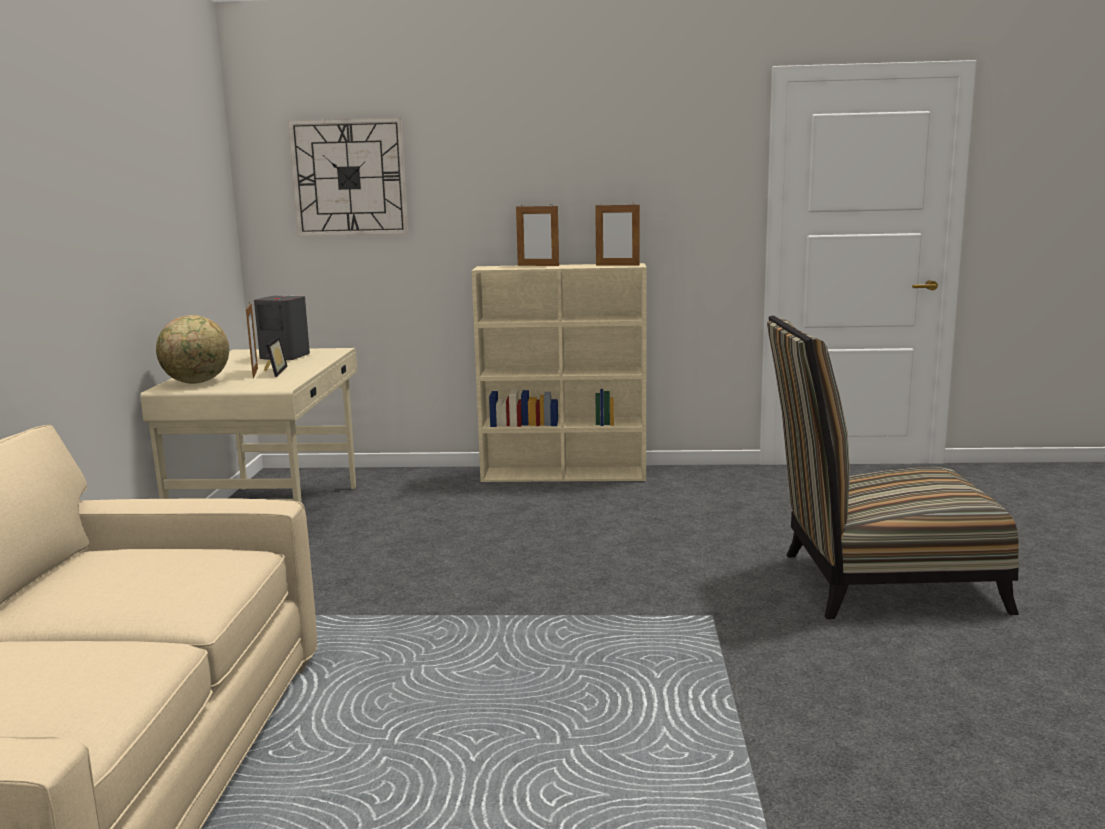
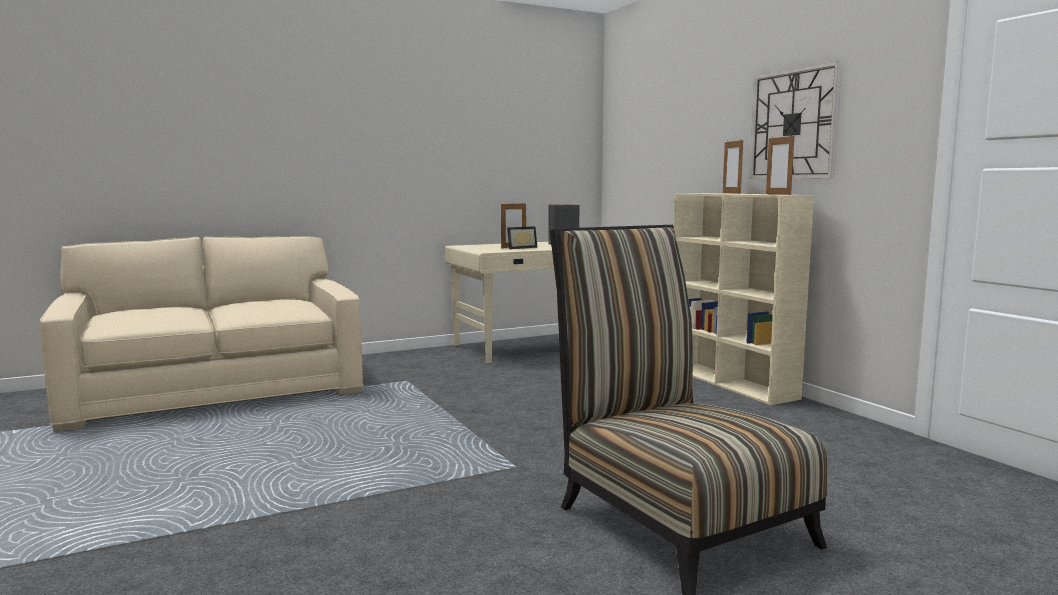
camera: 60 degrees right, 5 degrees down
(197, 382) = (477, 246): globe -> none
(349, 178) = (649, 125): wall clock -> wall clock (793, 124)

